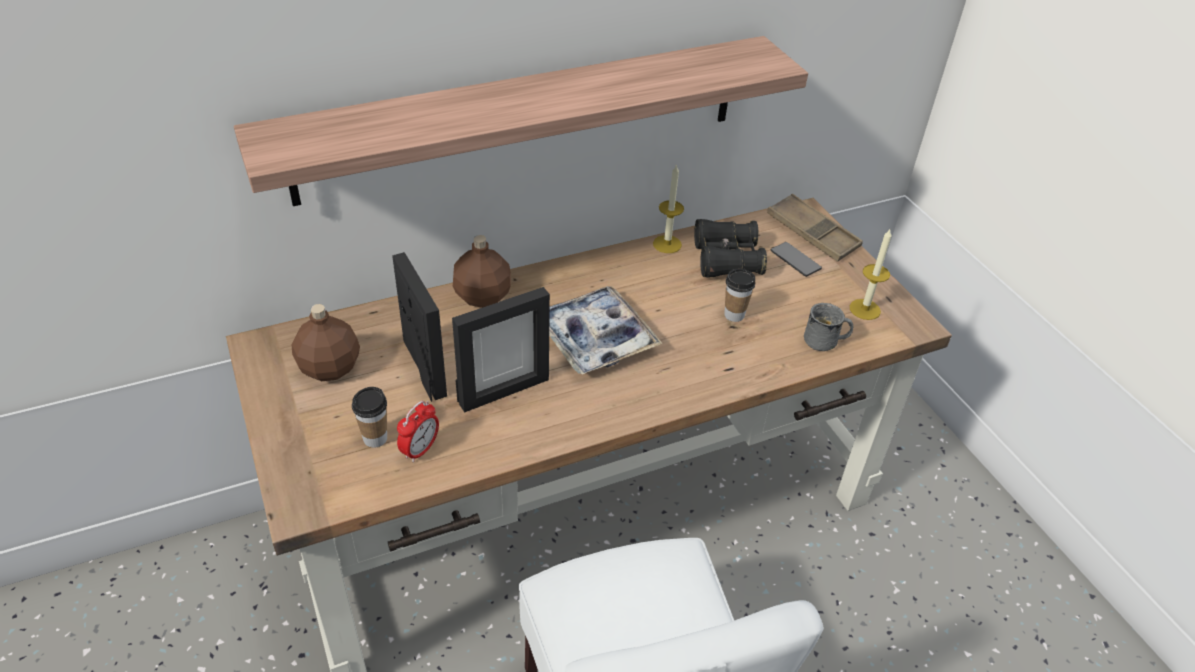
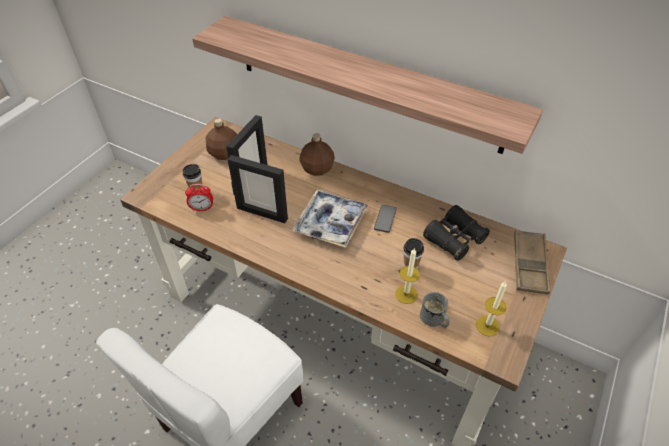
camera: 55 degrees right, 5 degrees up
(667, 244) = (436, 208): candle -> candle (406, 294)
(795, 260) = (493, 269): phone -> phone (385, 219)

